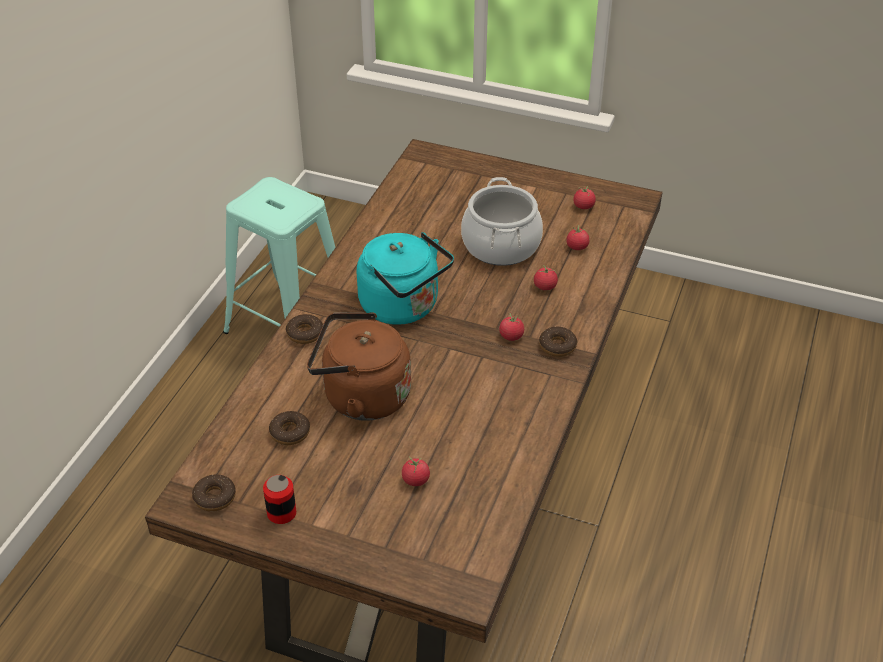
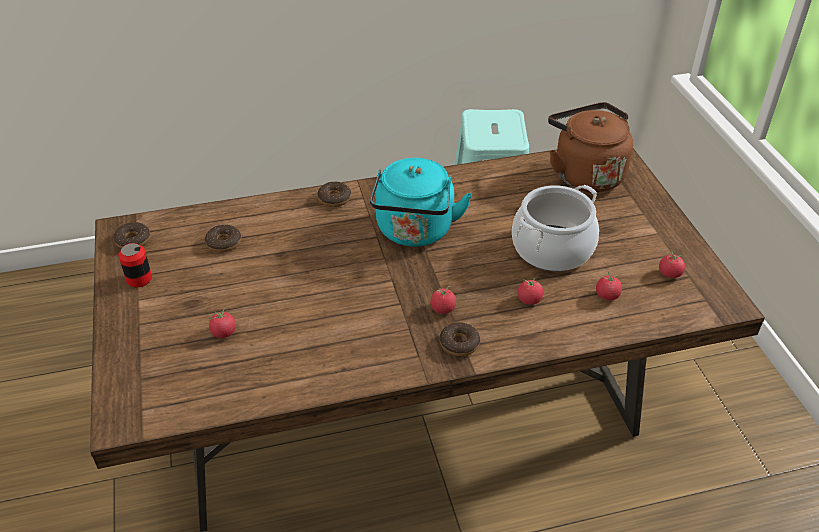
camera: 55 degrees right, 0 degrees up
(361, 397) = (292, 259): brown kettle -> brown kettle (585, 174)

